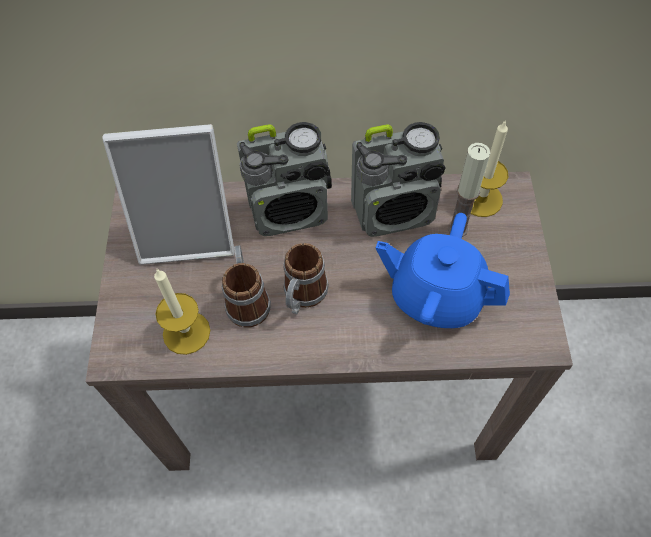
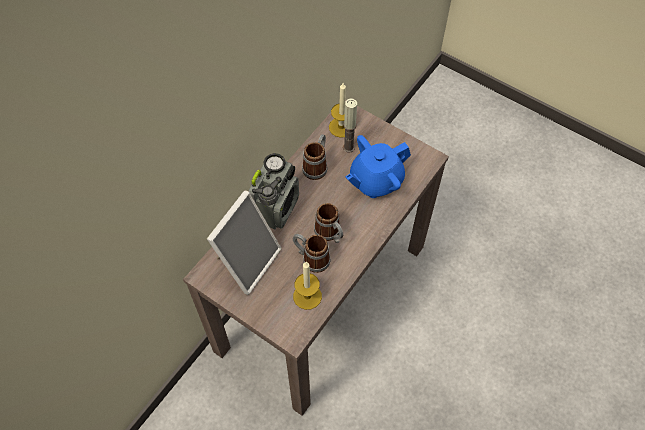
camera: 55 degrees left, 0 degrees up
(394, 212) = (316, 165): radio -> mug

